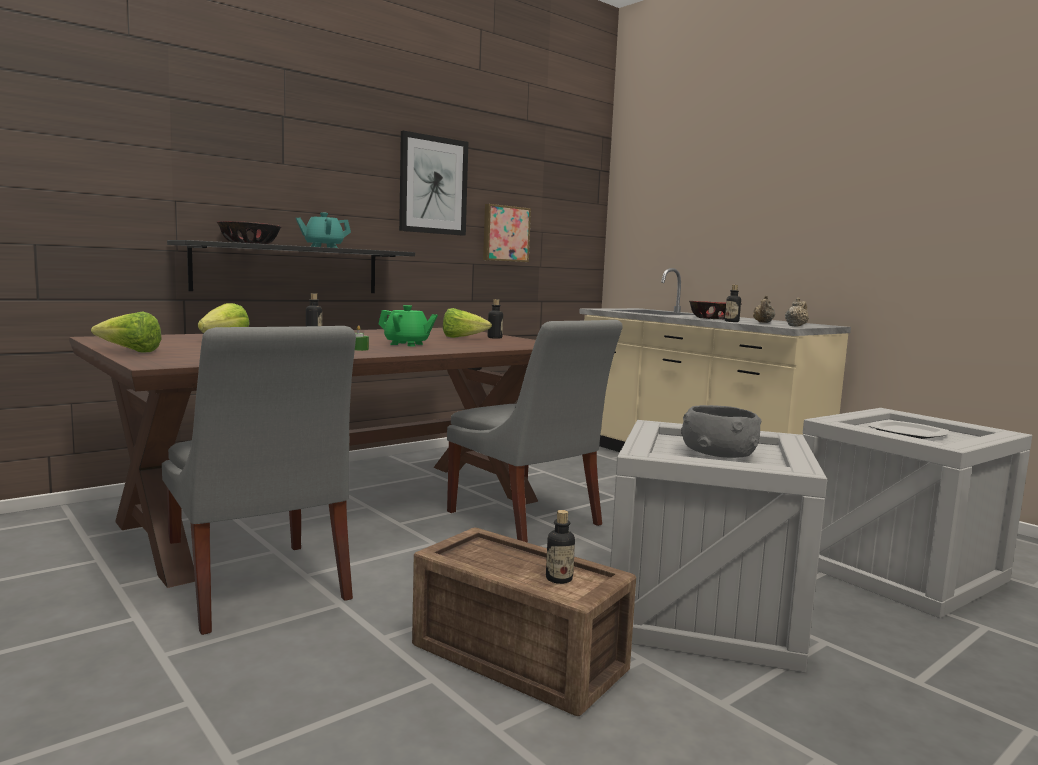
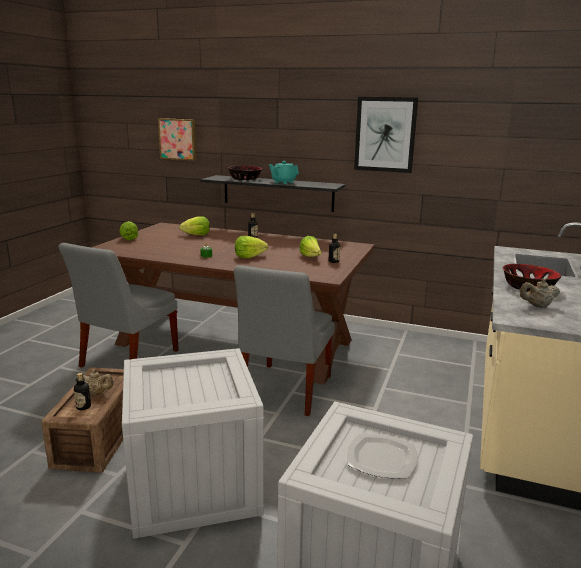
camera: 60 degrees right, 10 degrees up
(407, 344) = (249, 256): green teapot -> lettuce
(505, 233) = (456, 171): picture -> picture (178, 139)
(717, 454) = (185, 386): grey bowl -> none
(731, 321) = (509, 296): bottle -> none
(796, 326) = (535, 320): beige teapot -> beige teapot (97, 393)

